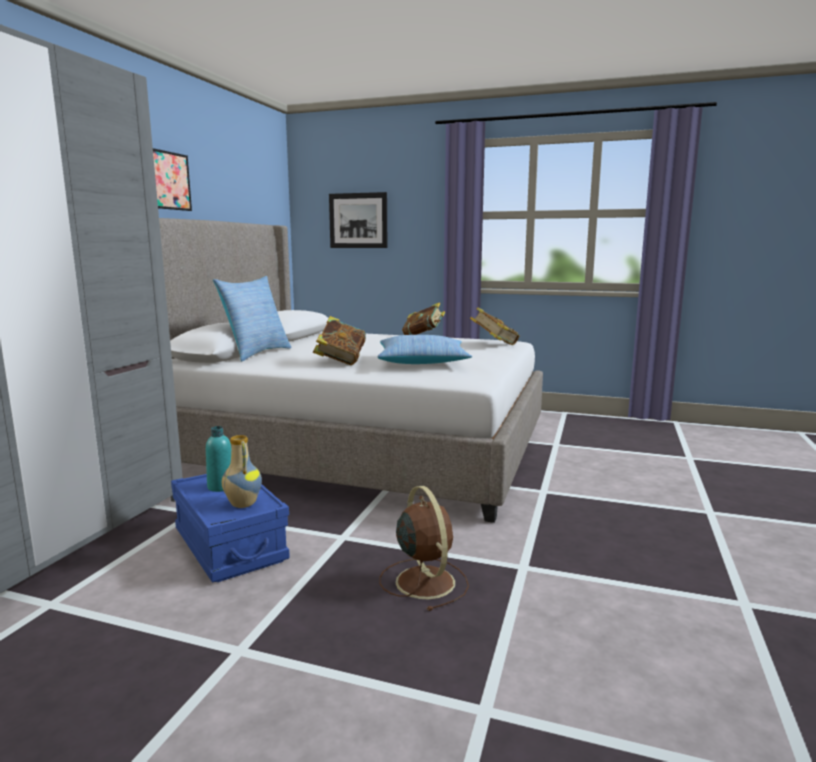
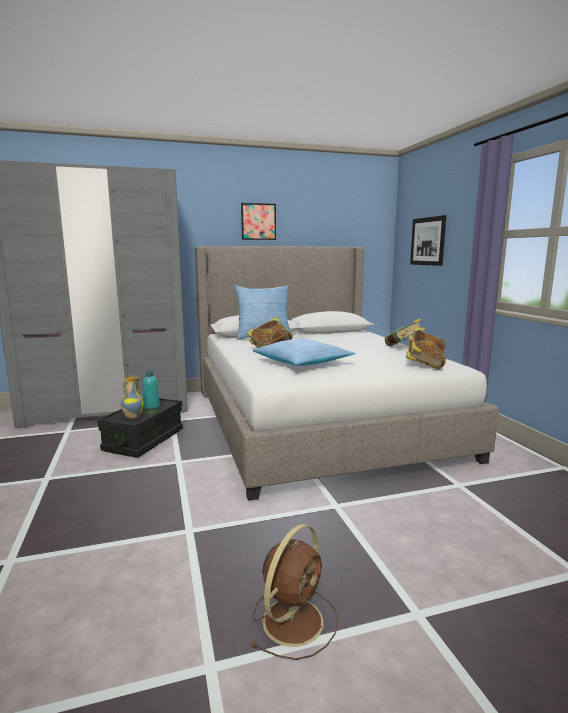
camera: 55 degrees right, 0 degrees up
(230, 545) = (144, 440): blue storage box -> black storage box
(424, 581) = (143, 501): brown fan -> brown fan (294, 619)

